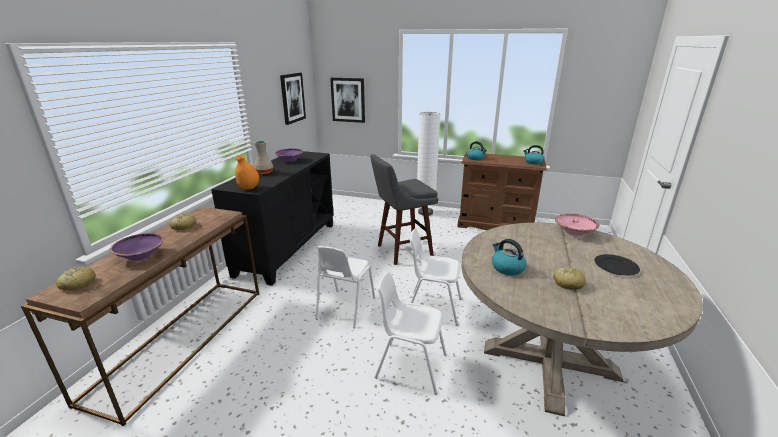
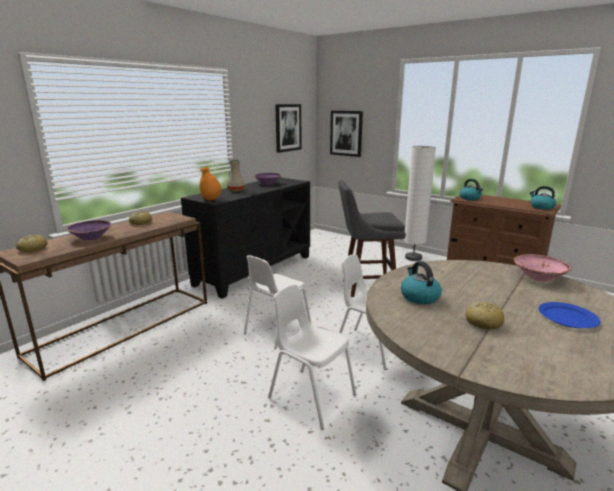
camera: 20 degrees right, 5 degrees down
(615, 267) = (567, 317): black plate -> blue plate

